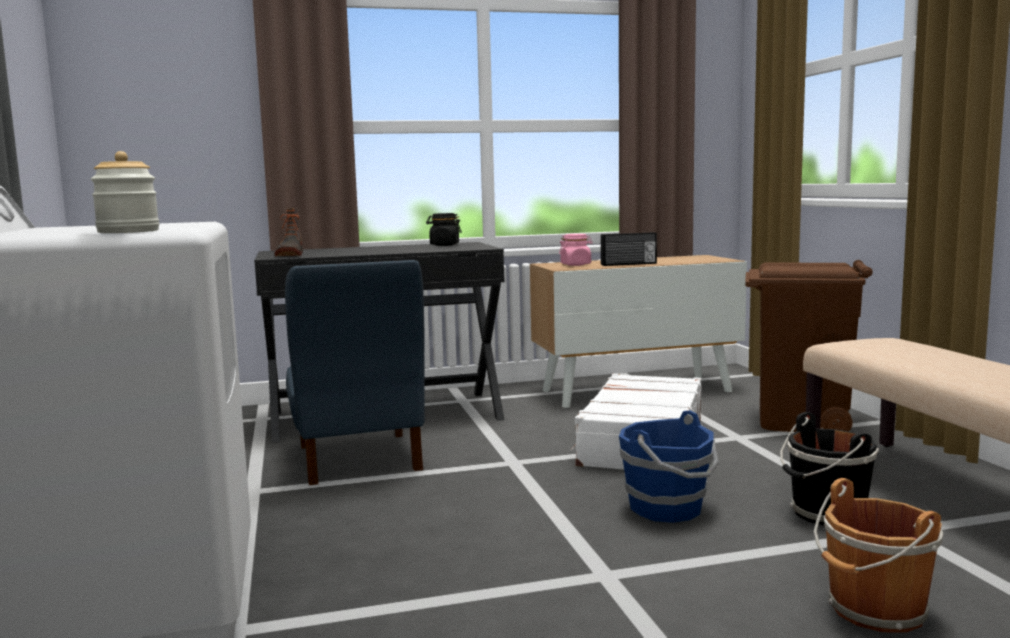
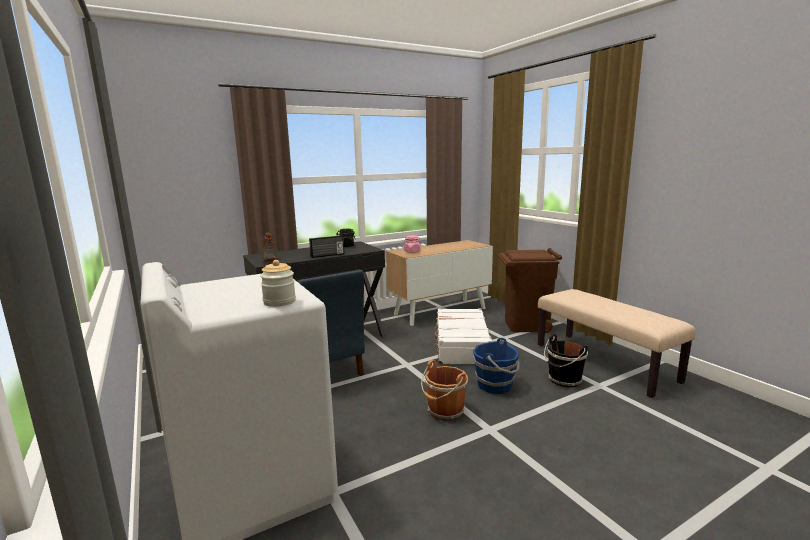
camera: 15 degrees left, 5 degrees up
(629, 264) = (438, 250): radio -> radio (327, 255)
(874, 611) = (610, 432): brown bucket -> brown bucket (444, 411)

